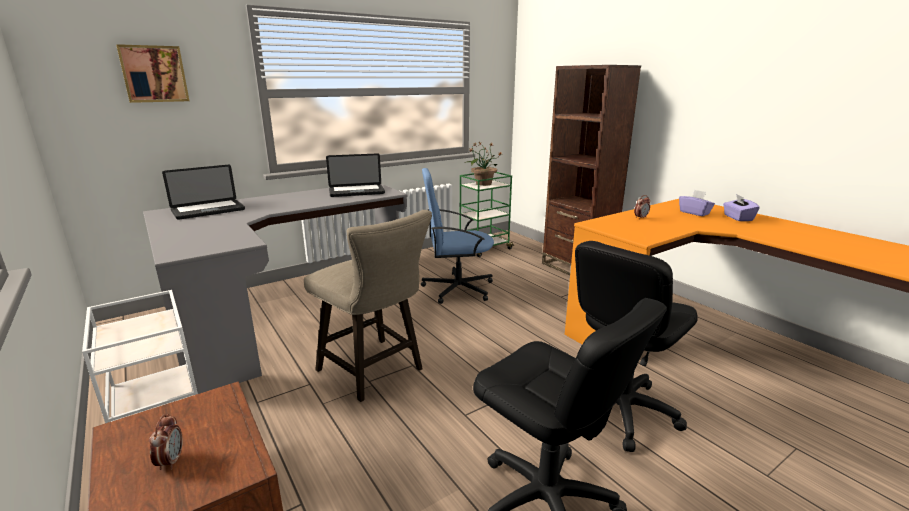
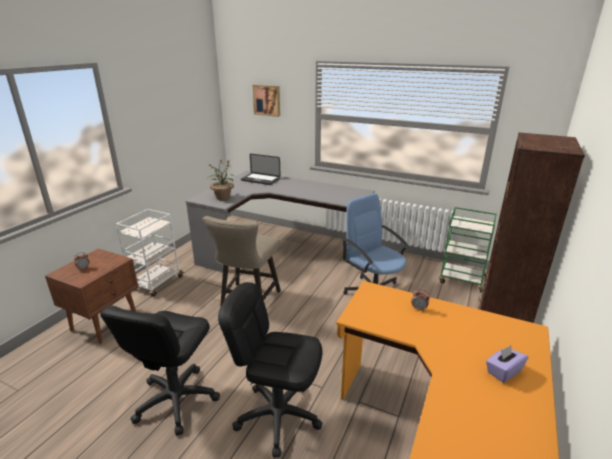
camera: 60 degrees right, 5 degrees up
(356, 192) = (340, 194): laptop -> none
(483, 183) = (471, 222): potted plant -> potted plant (223, 197)
(694, 213) = (484, 339): purple tissue box -> none

